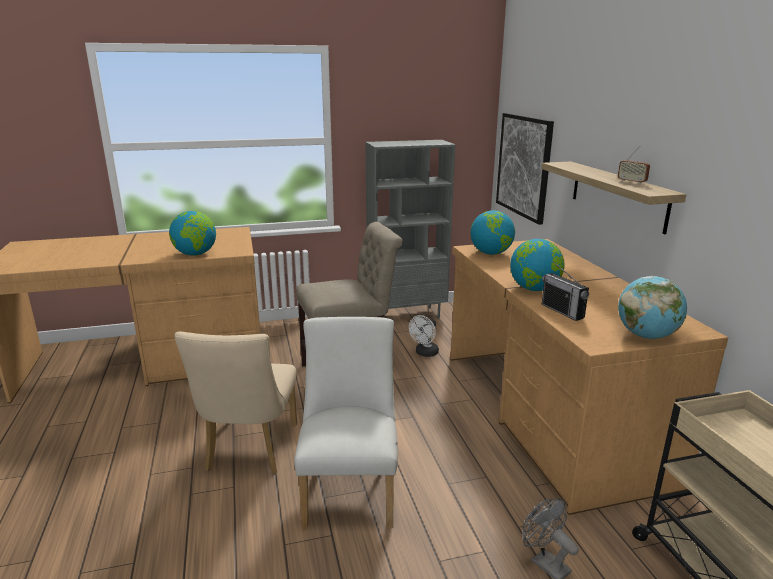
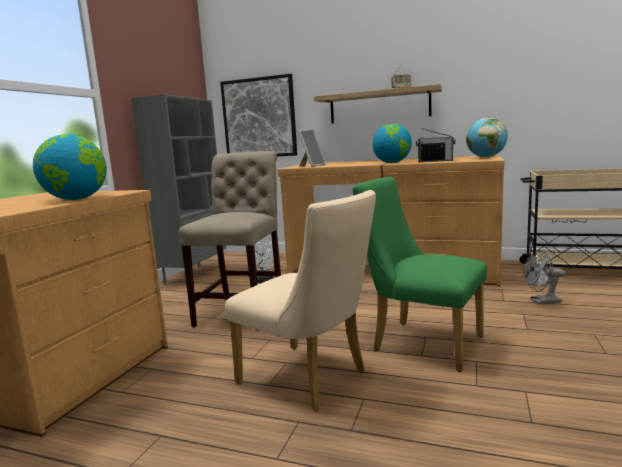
camera: 55 degrees left, 10 degrees down
(350, 489) = (419, 342): white chair -> green chair
(491, 253) = (311, 166): globe -> picture frame

